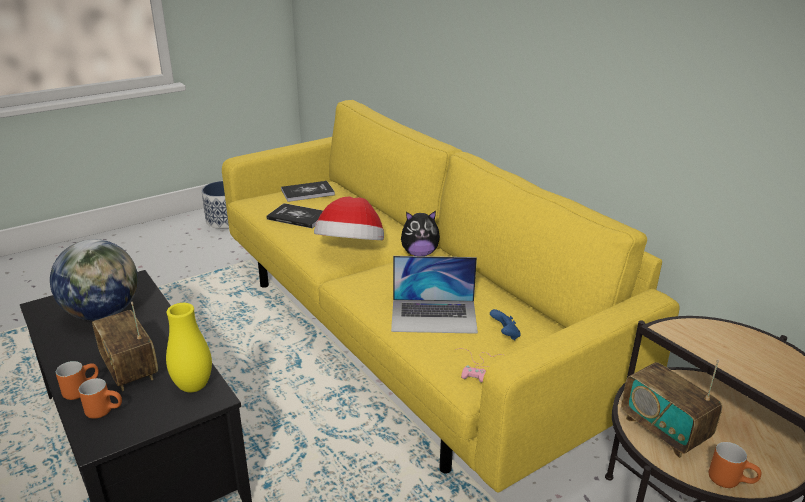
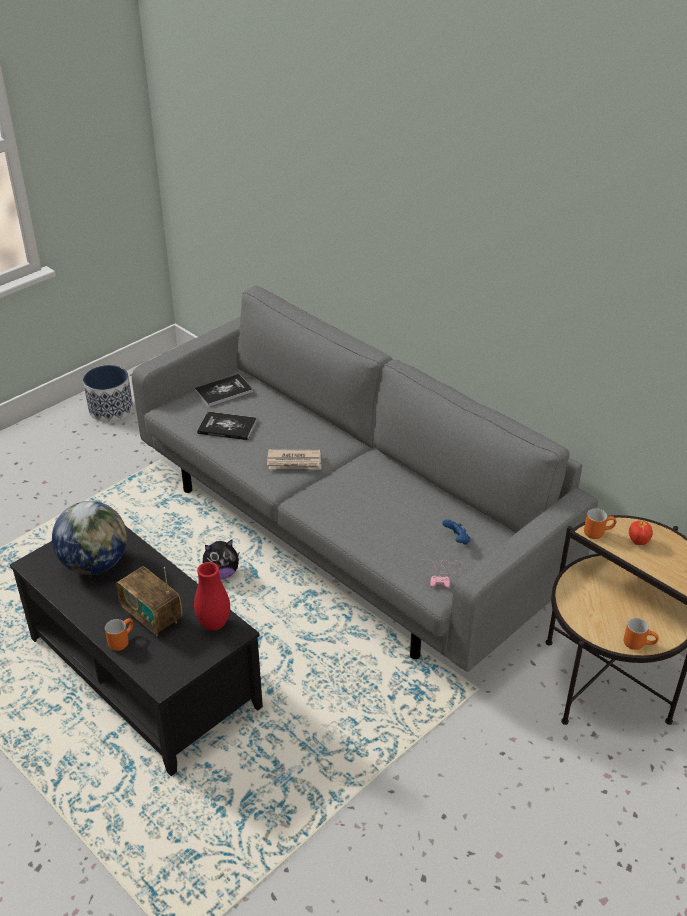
camera: 10 degrees left, 10 degrees up
(105, 410) = (152, 655): orange mug -> orange mug (597, 532)
(193, 386) = (214, 624): yellow vase -> red vase
(351, 249) = (294, 462): hat -> newspaper
(401, 336) = (343, 531): yellow sofa -> grey sofa
(419, 254) = (359, 458): plush toy -> plush toy (221, 573)
(434, 316) = (393, 528): laptop -> none
(663, 430) = (590, 611): radio -> none
(732, 346) = (637, 542): none -> apple

